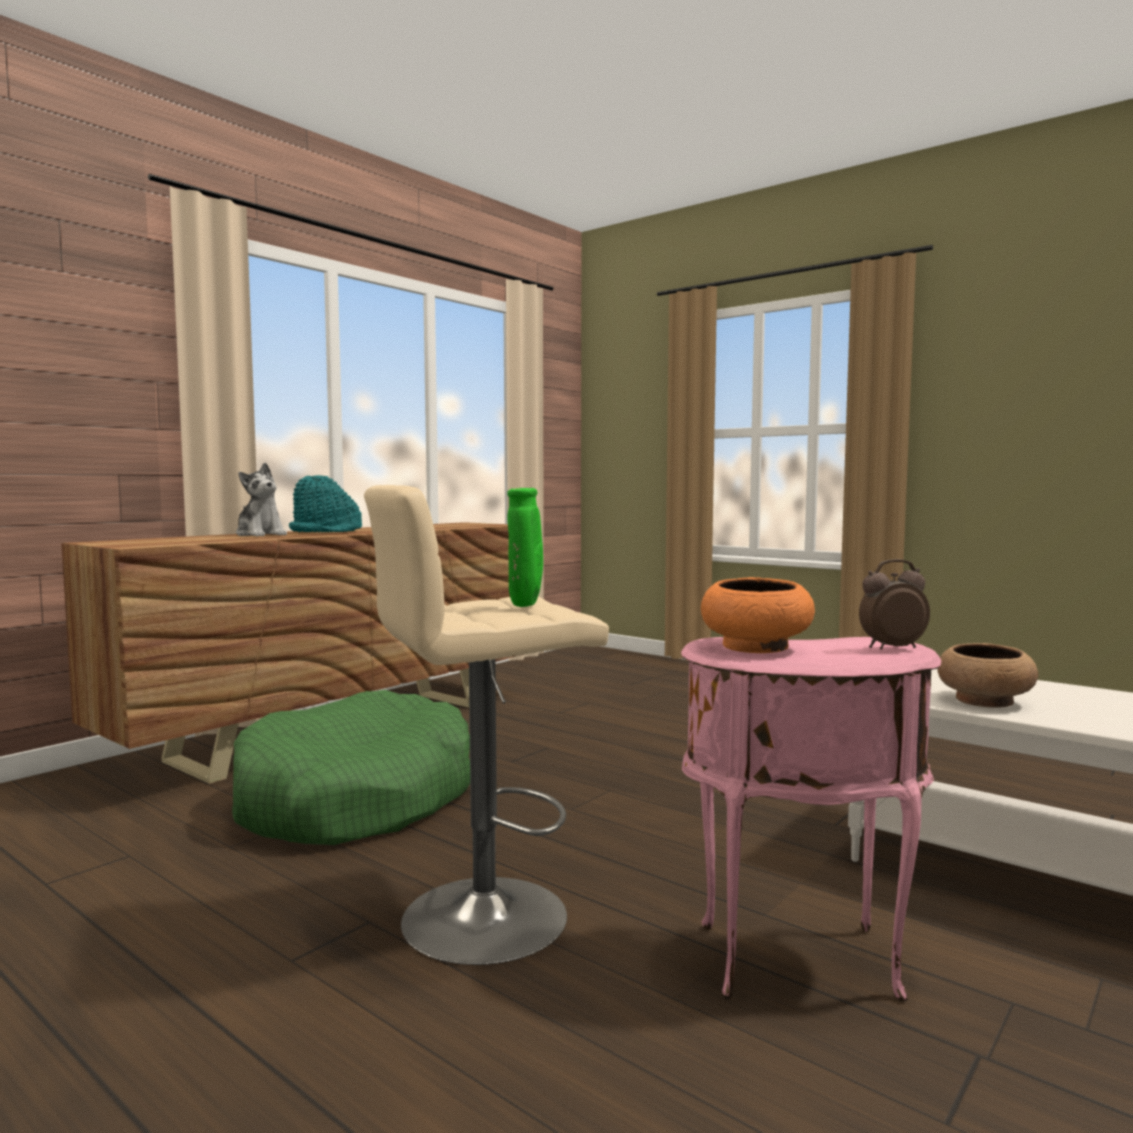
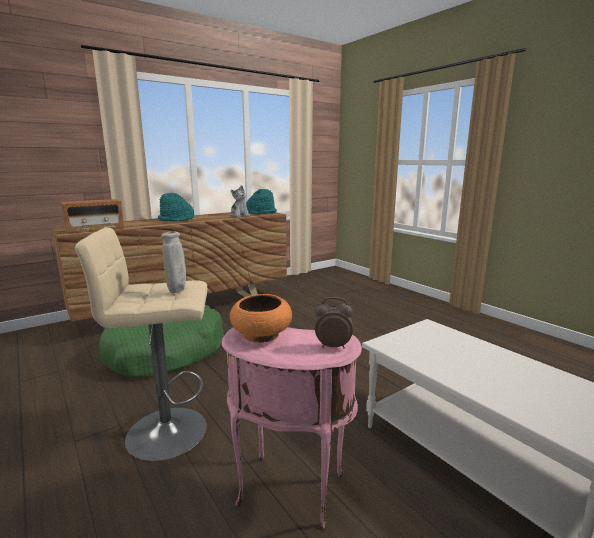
camera: 15 degrees right, 10 degrees up
(181, 542) = (95, 229): none -> radio
(260, 535) = (143, 222): plush toy -> plush toy (240, 215)
(476, 524) = (261, 213): none -> turquoise hat
(525, 606) = (177, 292): green vase -> beige vase
(985, 701) = (439, 361): brown bowl -> none

